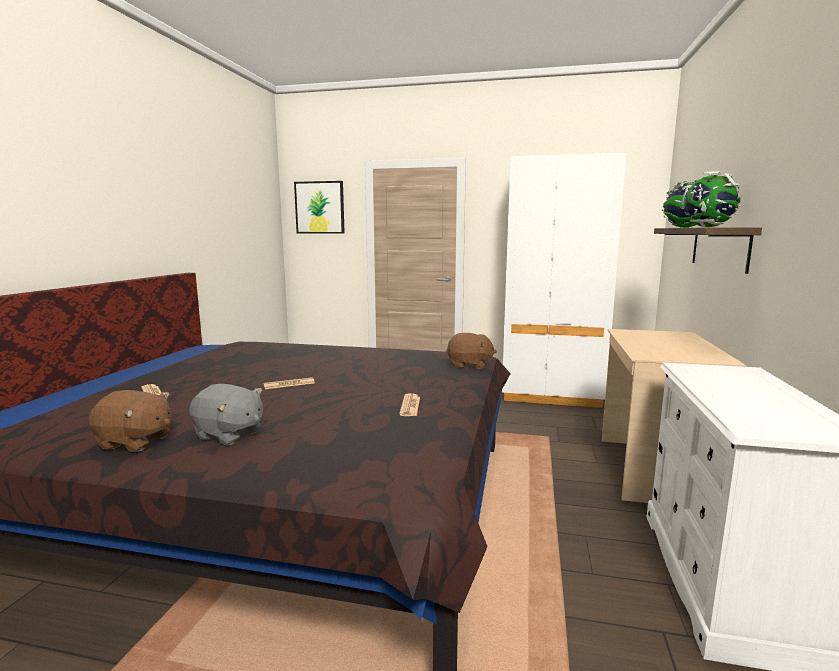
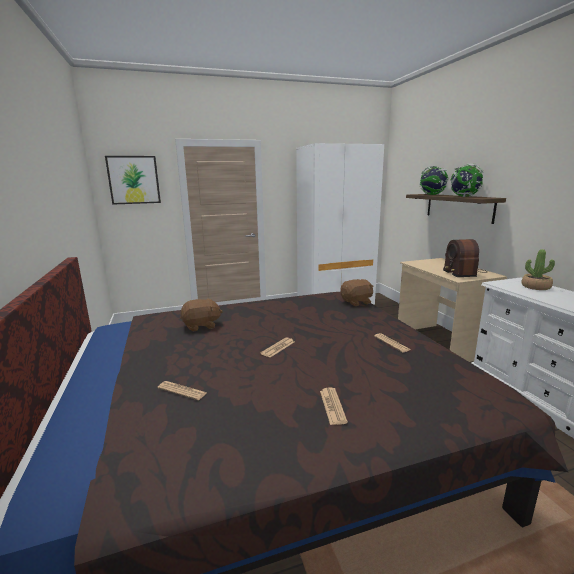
camera: 30 degrees left, 5 degrees up
(135, 442) = (275, 442): brown plush toy -> brown plush toy (201, 326)
(229, 434) = (332, 406): grey plush toy -> newspaper
(674, 351) = (463, 272): none -> radio
(744, 380) = (535, 287): none -> potted plant

